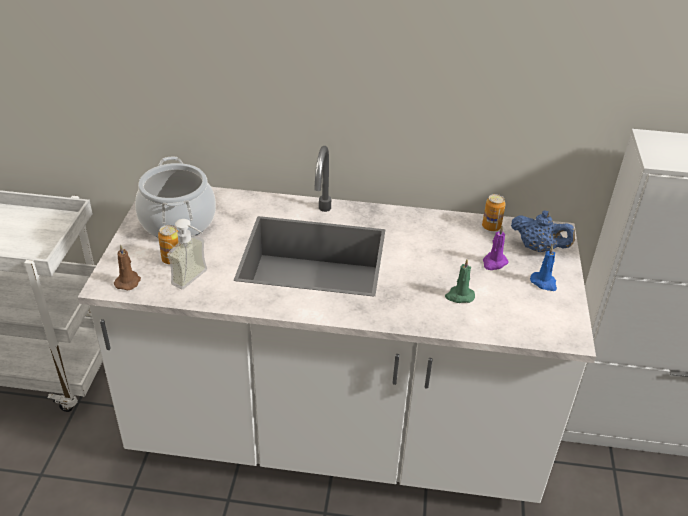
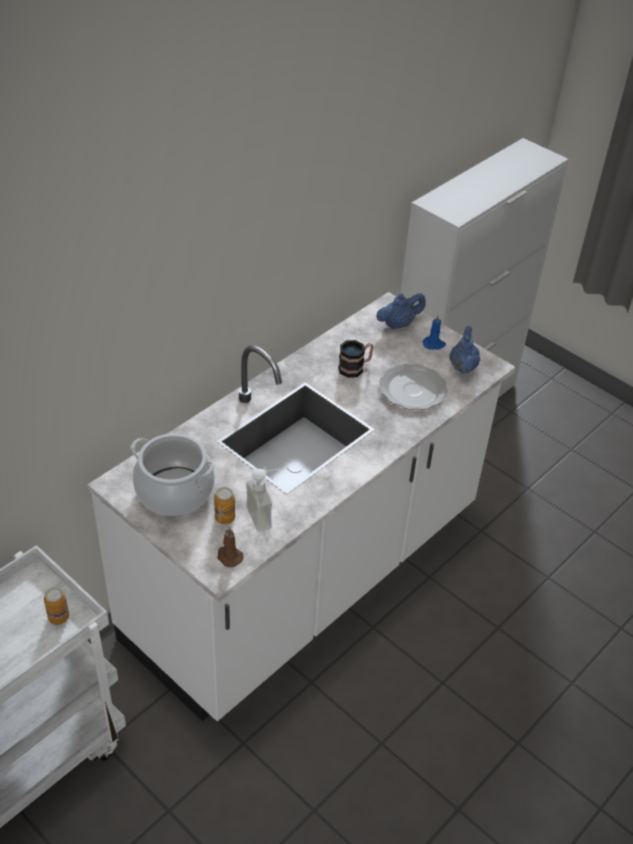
camera: 55 degrees left, 5 degrees up
(442, 248) = (355, 367): none -> mug
(459, 296) = (411, 389): green candle -> plate
(491, 227) = (355, 330): can -> can (58, 617)
(494, 263) = (393, 353): purple candle -> none
(540, 316) = (462, 366): none -> blue teapot

